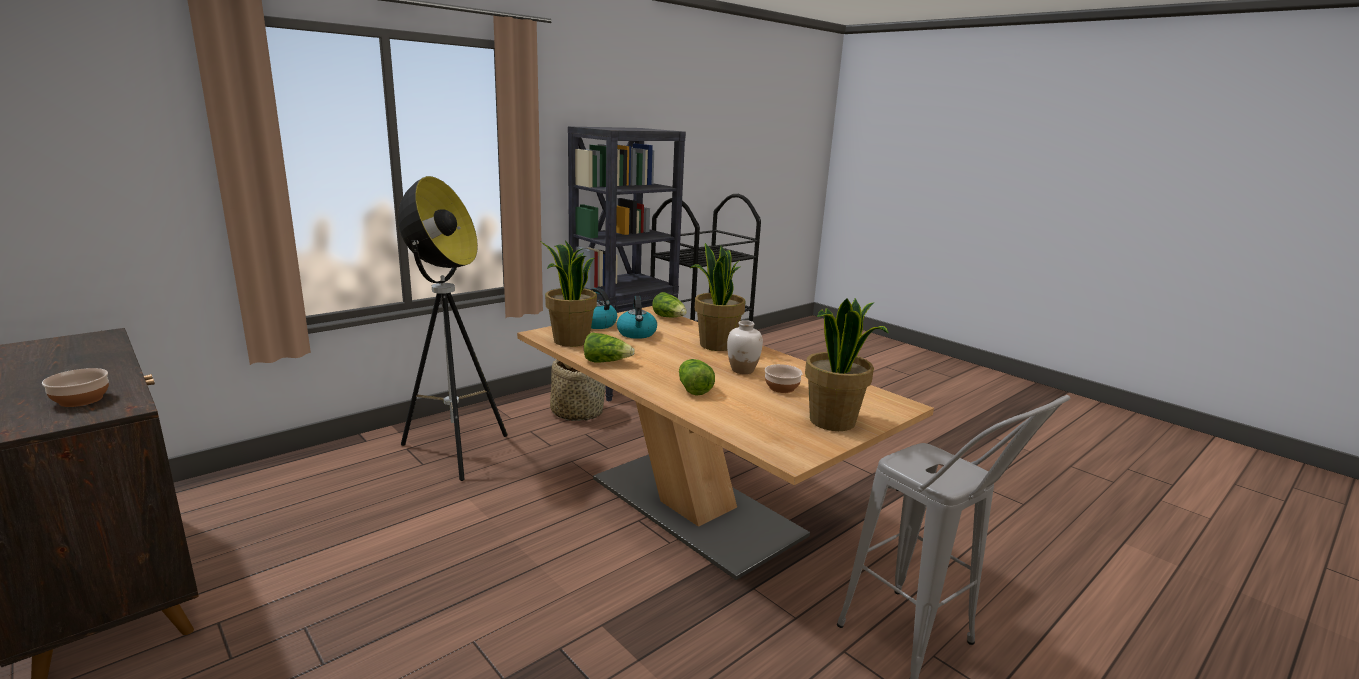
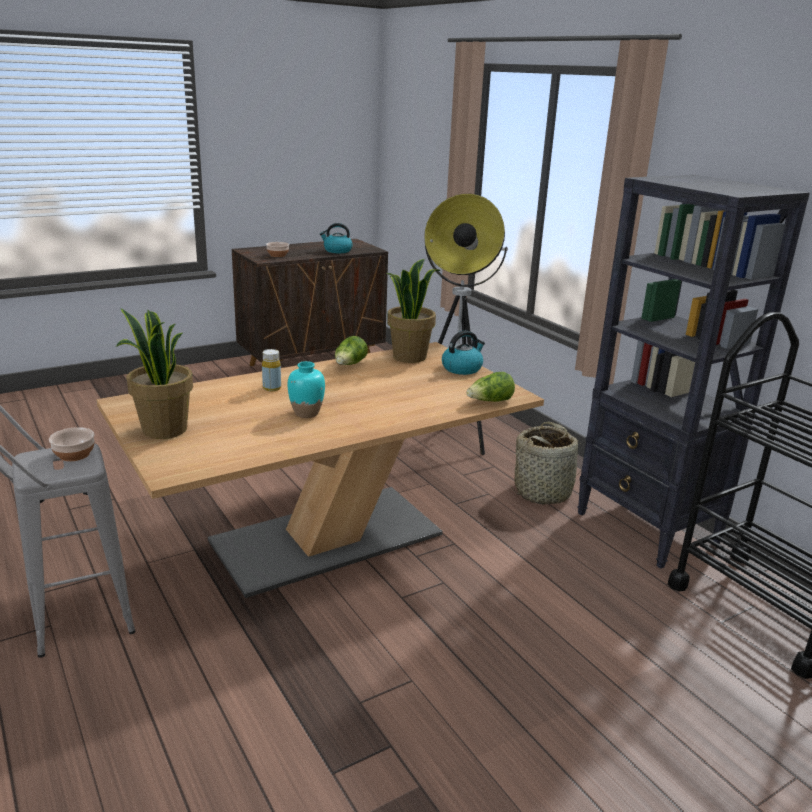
camera: 100 degrees right, 5 degrees up
(637, 334) = (429, 382): kettle -> kettle (337, 251)
(693, 388) = (272, 388): lettuce -> yellow bottle
(716, 345) = (387, 412): potted plant -> none
(742, 370) = (306, 413): white vase -> turquoise vase
(782, 388) = (252, 423): bowl -> bowl (74, 455)

